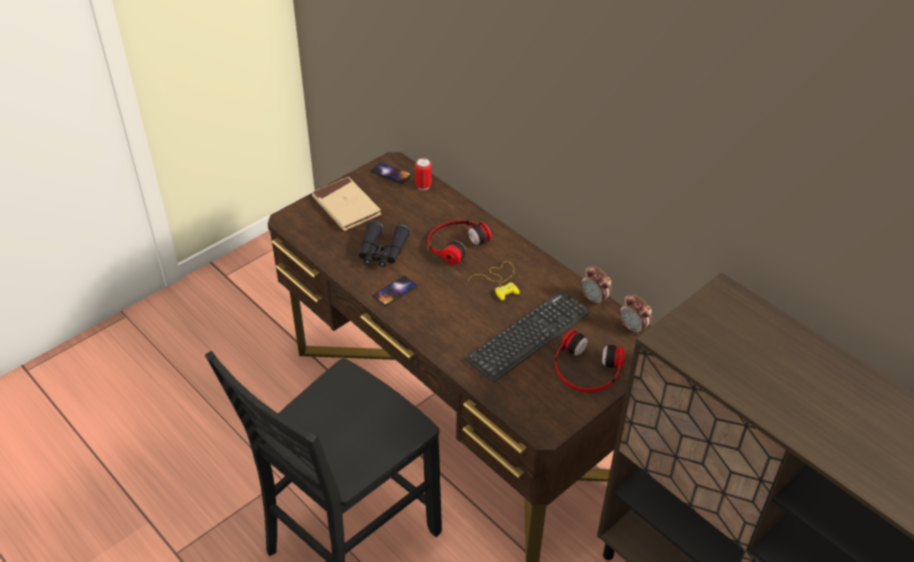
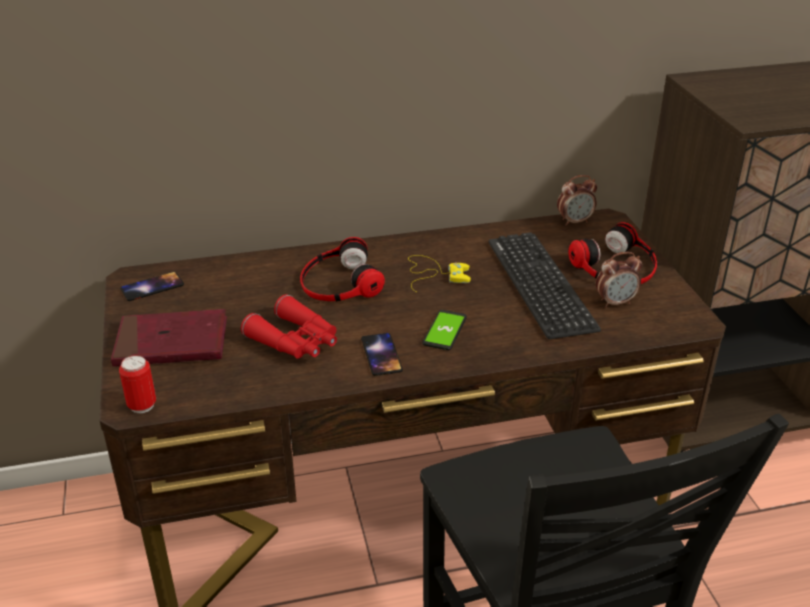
camera: 60 degrees left, 10 degrees down
(346, 206) = (171, 343): beige book -> red book
(382, 251) = (296, 341): black binoculars -> red binoculars
(423, 186) = (208, 271): can -> can (142, 405)
(439, 309) = (444, 331): none -> phone
(594, 299) = (515, 228): alarm clock -> alarm clock (615, 302)

